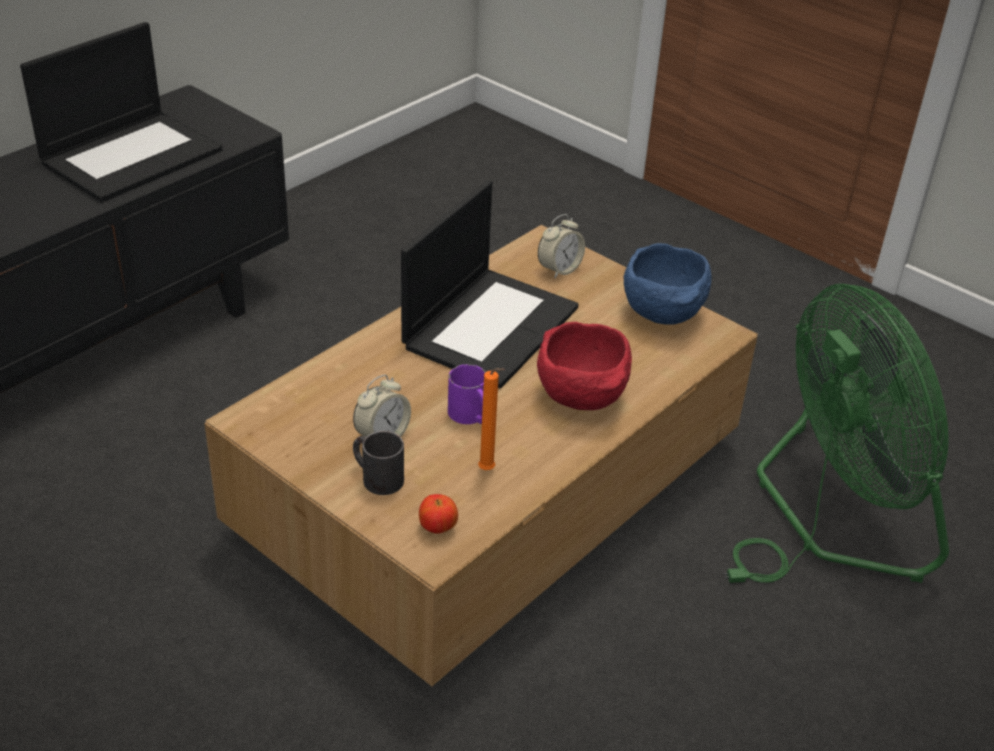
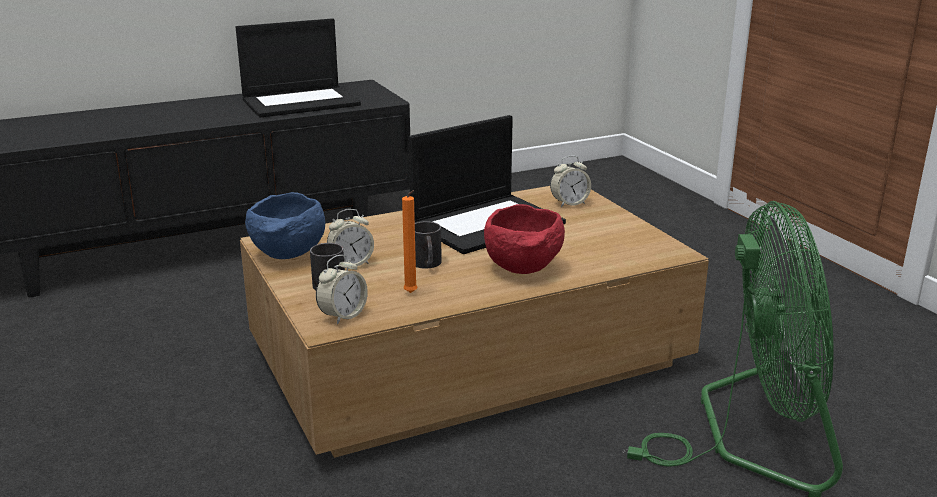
camera: 25 degrees right, 15 degrees down
(438, 528) = (343, 316): apple -> alarm clock
(471, 416) = (427, 264): purple mug -> black mug
(664, 315) = (634, 237): blue bowl -> blue bowl (288, 255)

